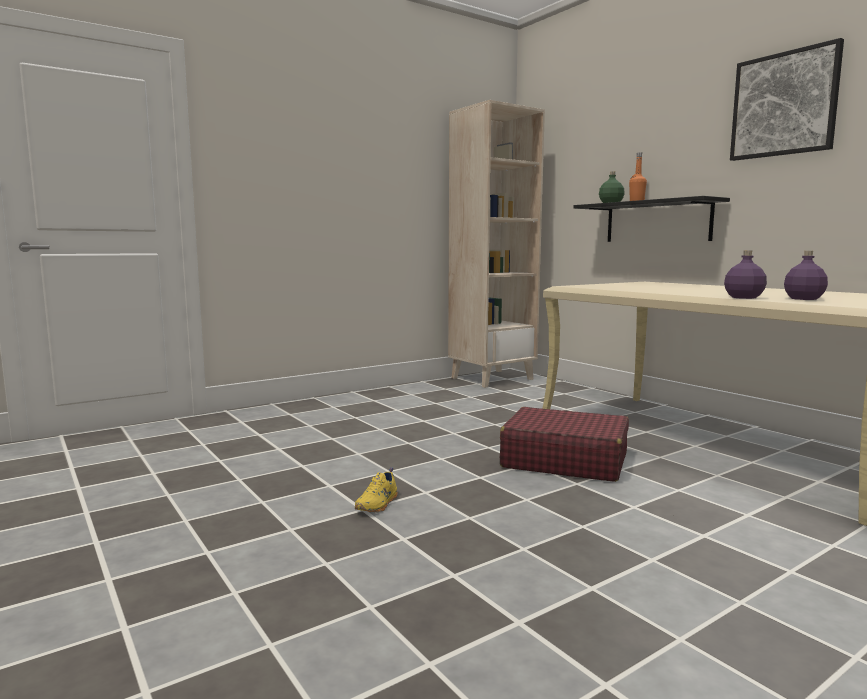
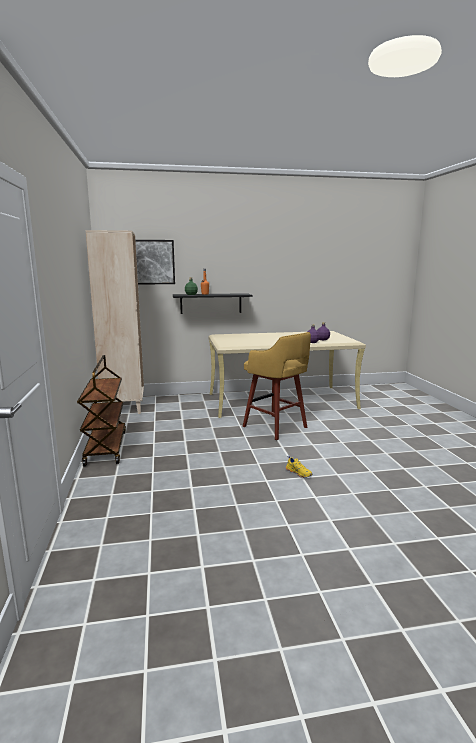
camera: 65 degrees left, 5 degrees up
(359, 396) = (105, 447): none -> brown cart
(564, 461) = (276, 427): red suitcase -> yellow stool
(784, 104) = (268, 255): picture -> picture (152, 262)

